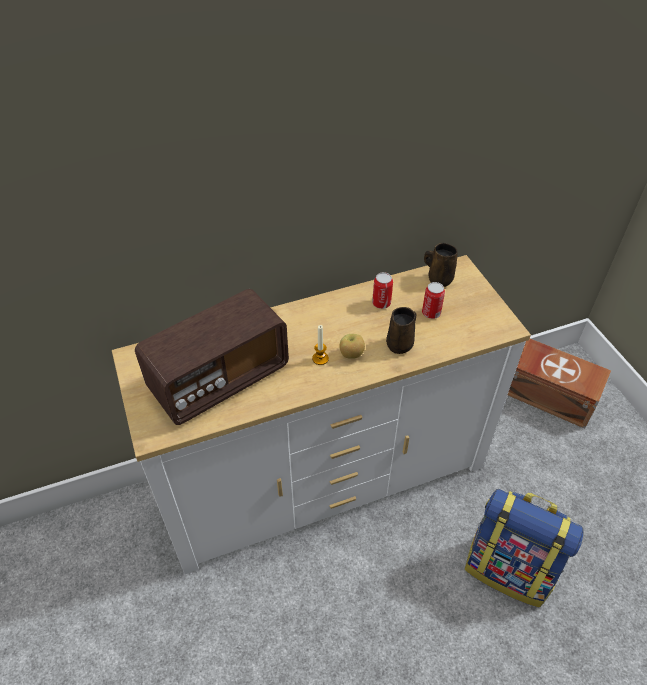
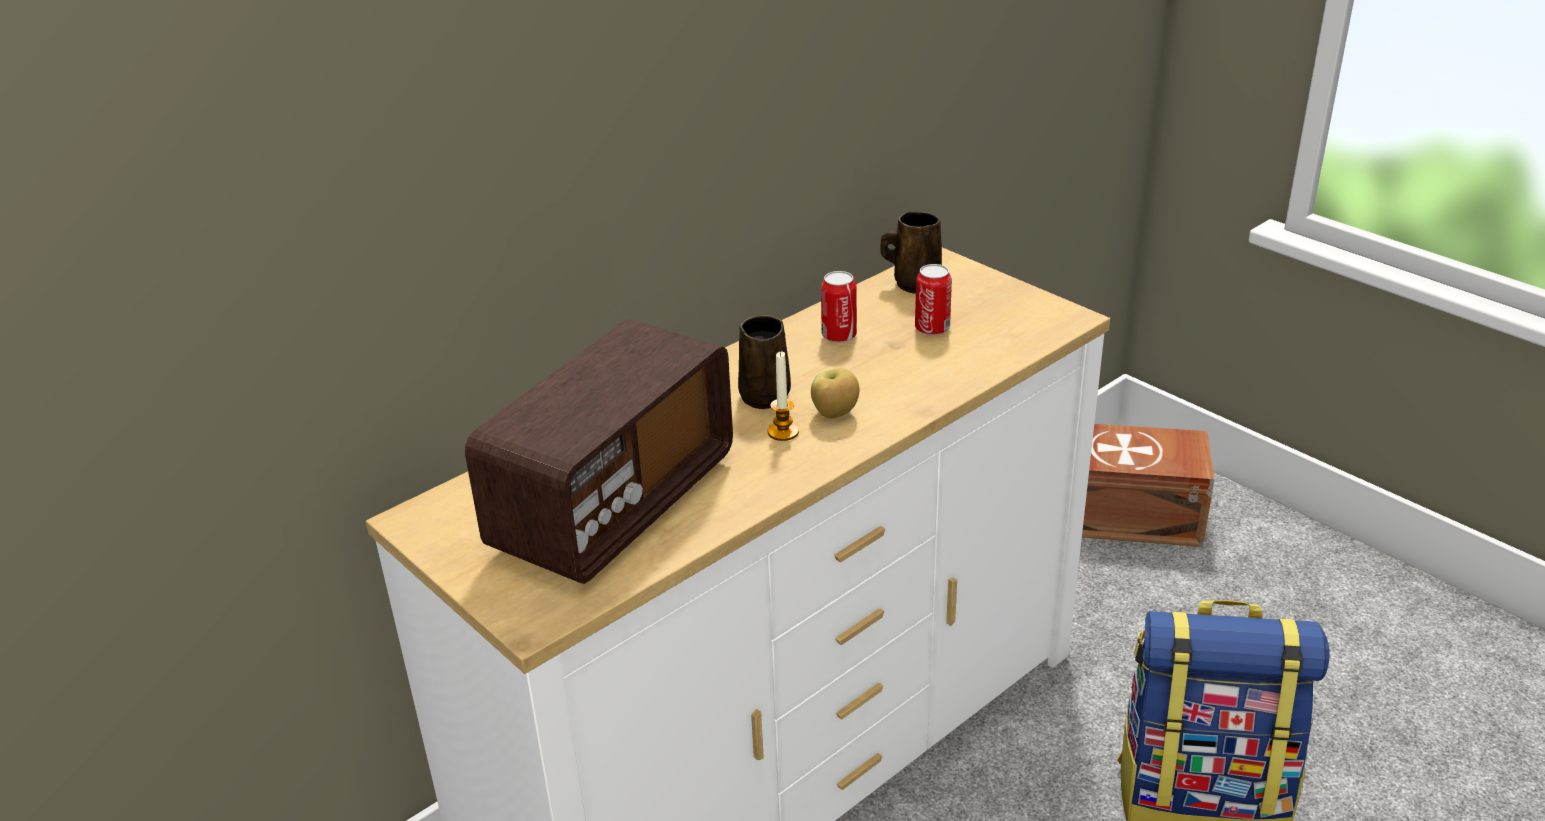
camera: 20 degrees left, 15 degrees down
(400, 344) = (909, 379): brown mug -> brown mug (766, 395)

